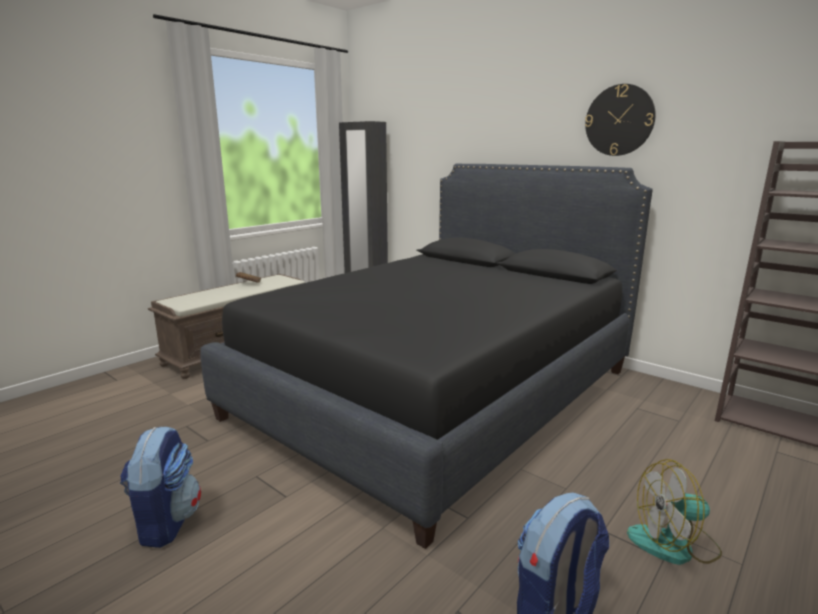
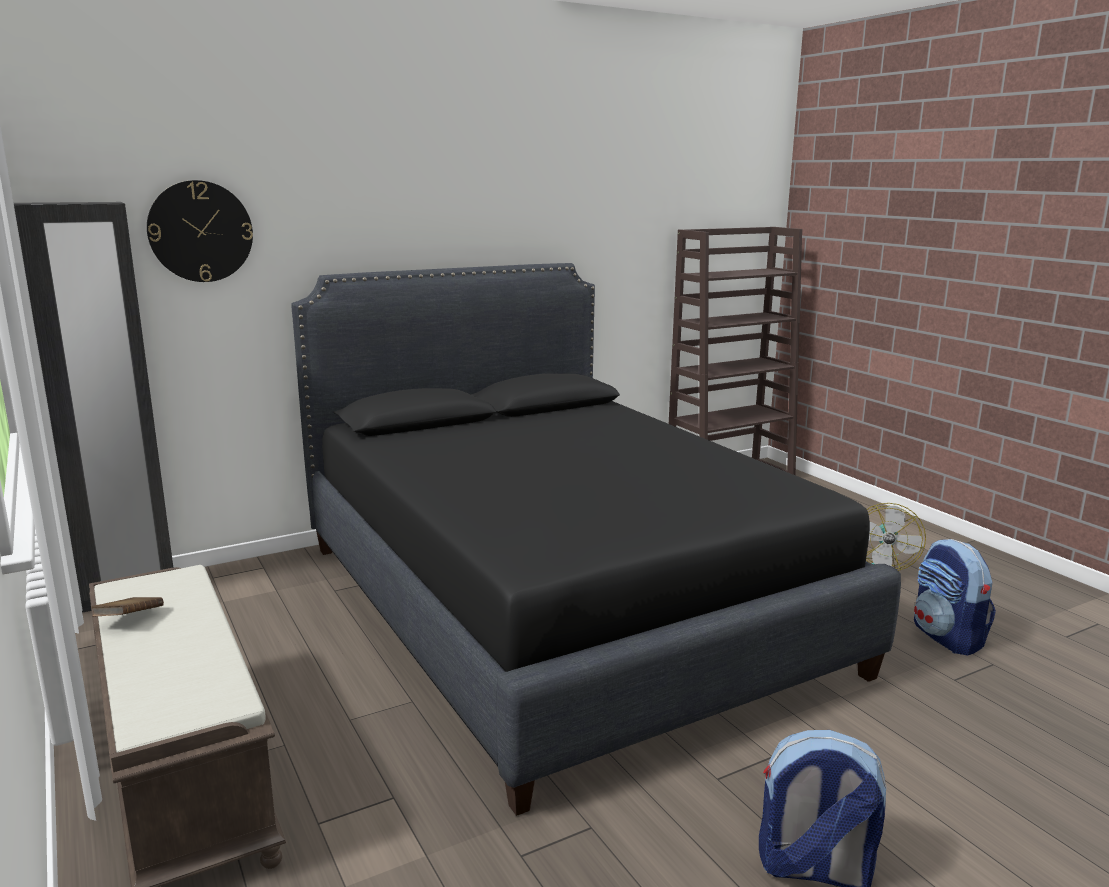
camera: 70 degrees left, 0 degrees up
(619, 120) = (541, 207): wall clock -> wall clock (200, 231)

